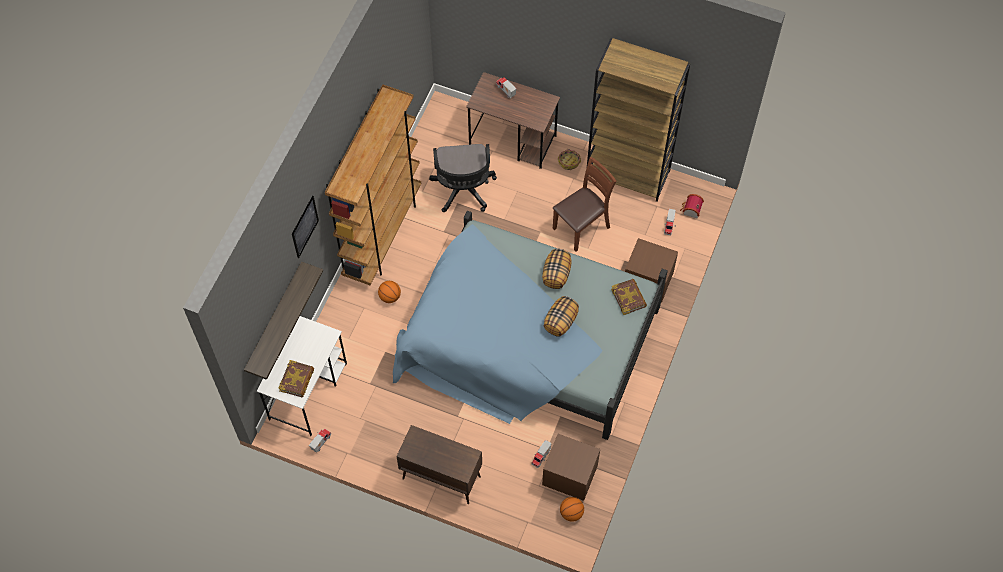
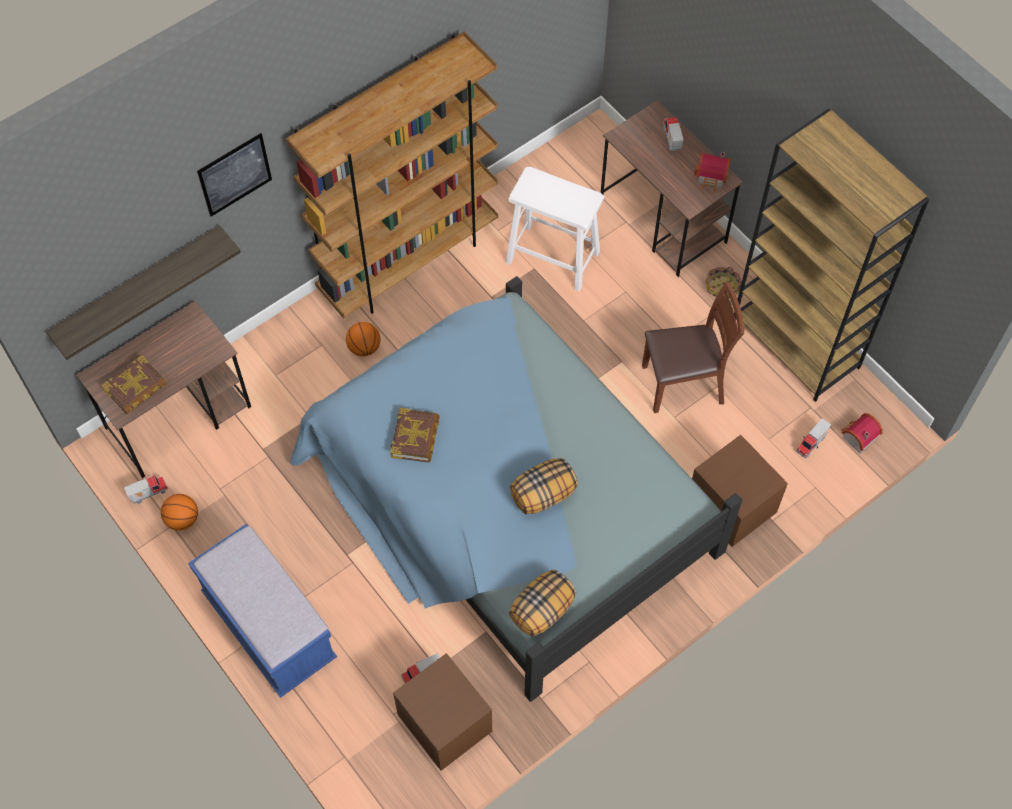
camera: 30 degrees right, 0 degrees up
(308, 390) = (179, 416): white desk -> brown desk
(440, 477) = (269, 627): brown cabinet -> blue bench
(463, 191) = (552, 256): black office chair -> white stool
(542, 102) = (712, 178): none -> toy house
(556, 275) = (581, 425): pillow -> pillow (542, 611)
(571, 513) = (412, 778): basketball -> basketball (182, 519)
(628, 298) = (664, 511): book -> book (415, 437)

